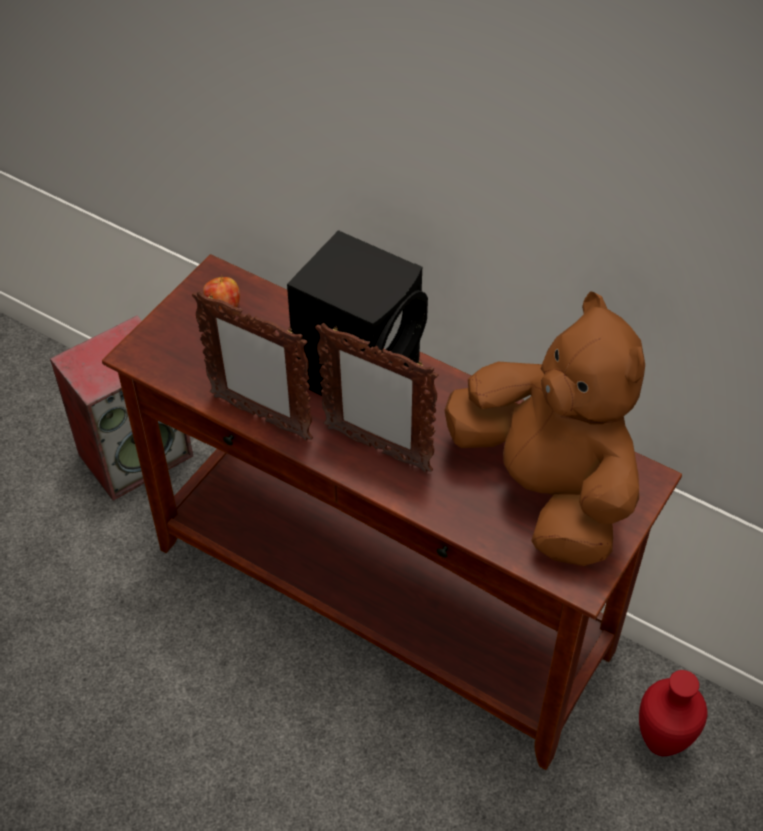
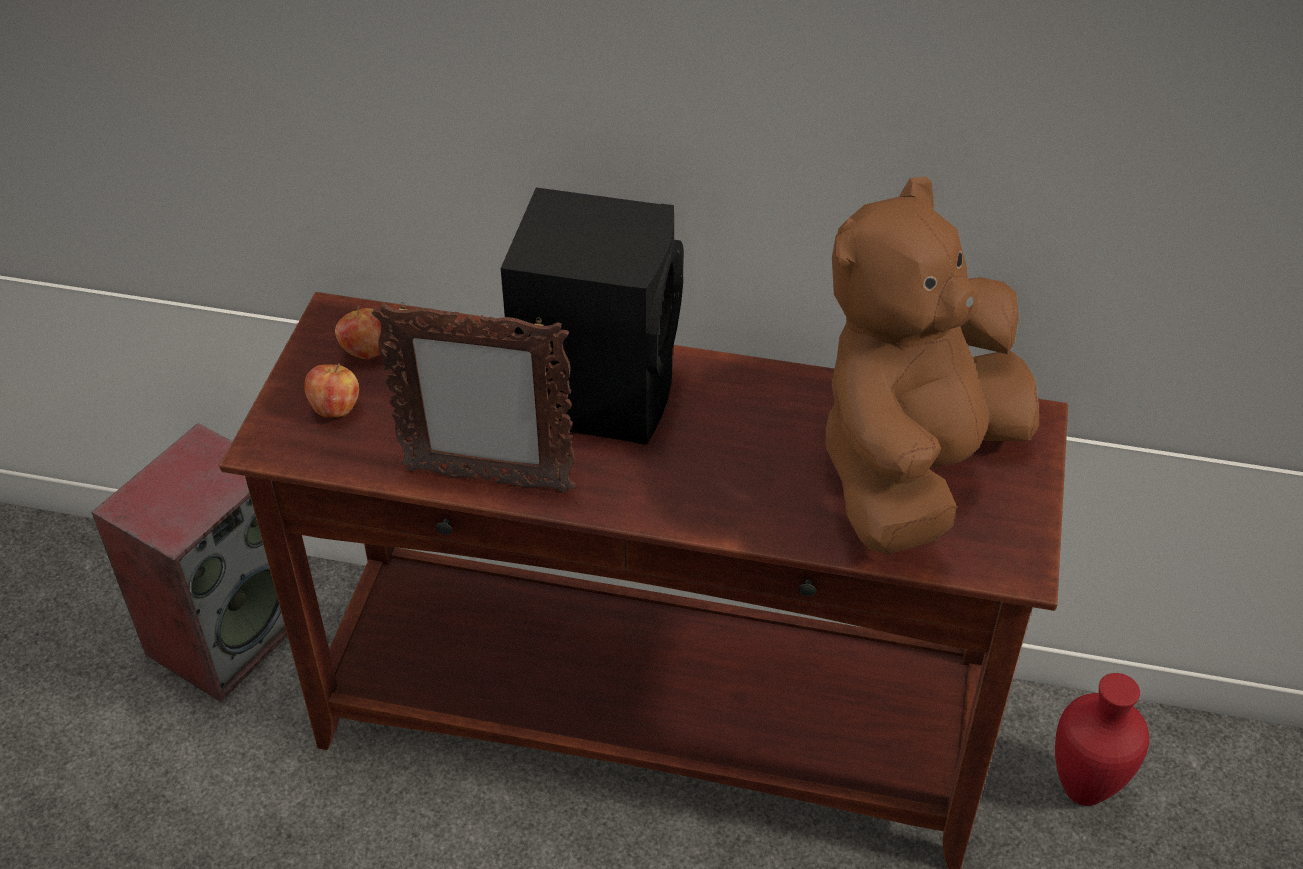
camera: 20 degrees left, 5 degrees down
(187, 341) = (335, 409): none -> apple
(376, 448) = (667, 477): picture frame -> none
(546, 490) = (913, 467): brown plush toy -> brown plush toy turned 90 degrees counterclockwise

